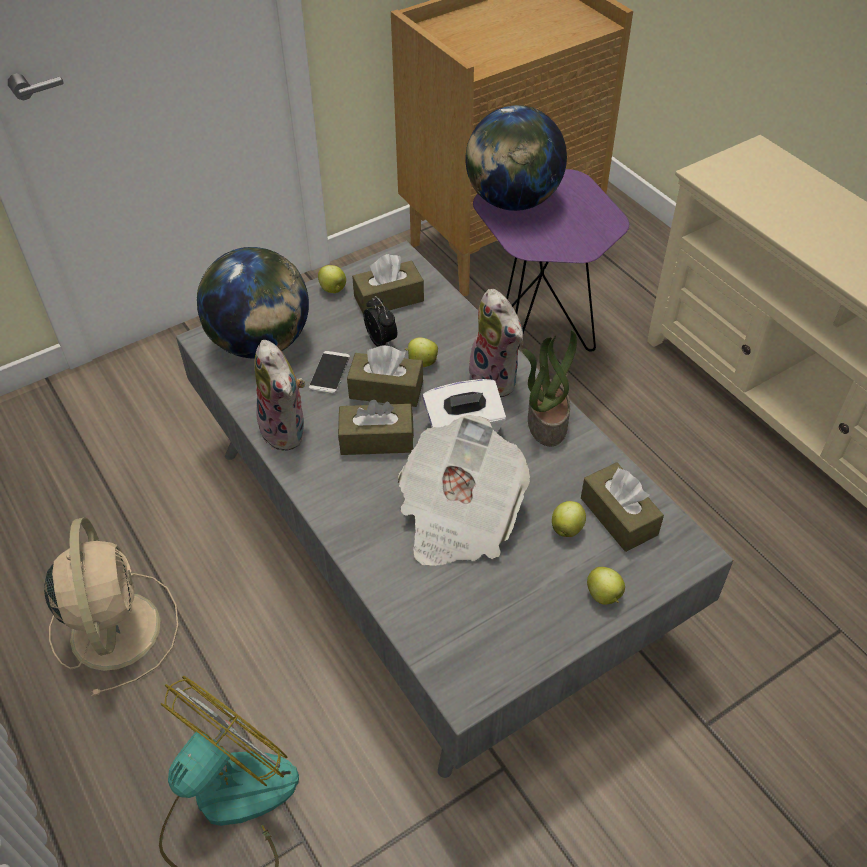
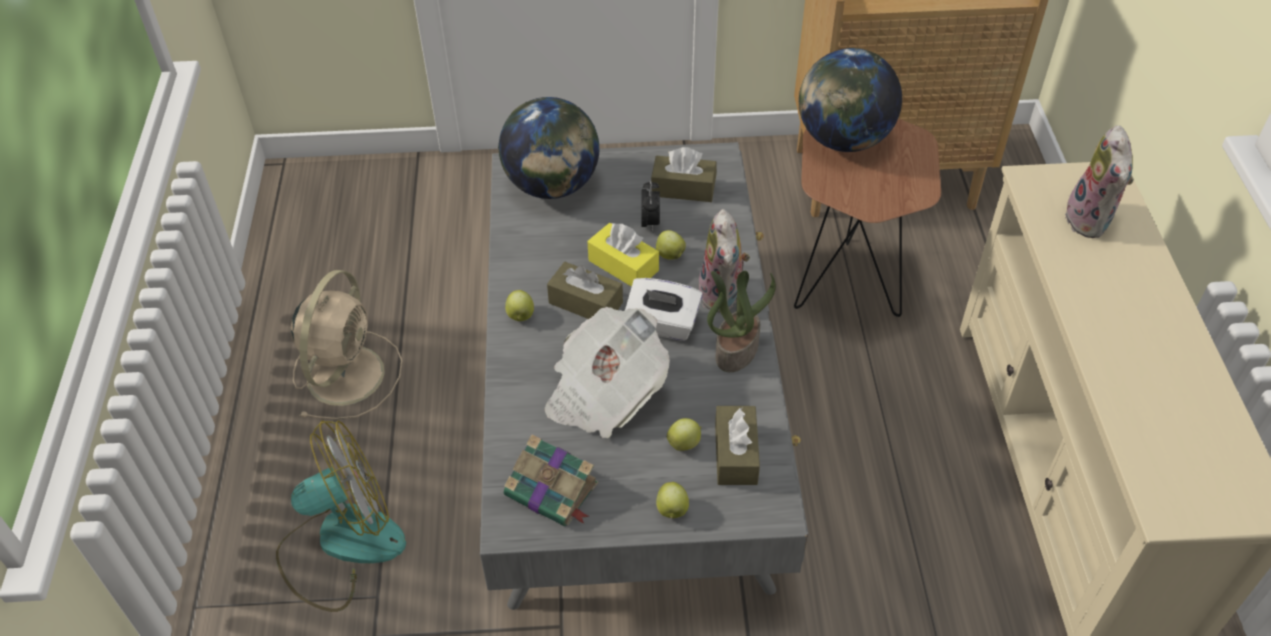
camera: 30 degrees right, 0 degrees up
(287, 430) = (522, 266): plush toy -> plush toy (1091, 221)
(329, 372) = (588, 232): phone -> none
(333, 289) = (643, 162): apple -> apple (520, 316)
(386, 390) = (623, 265): brown tissue box -> yellow tissue box
(482, 633) = (553, 491): none -> book
(536, 347) = (846, 291): purple side table -> brown side table

